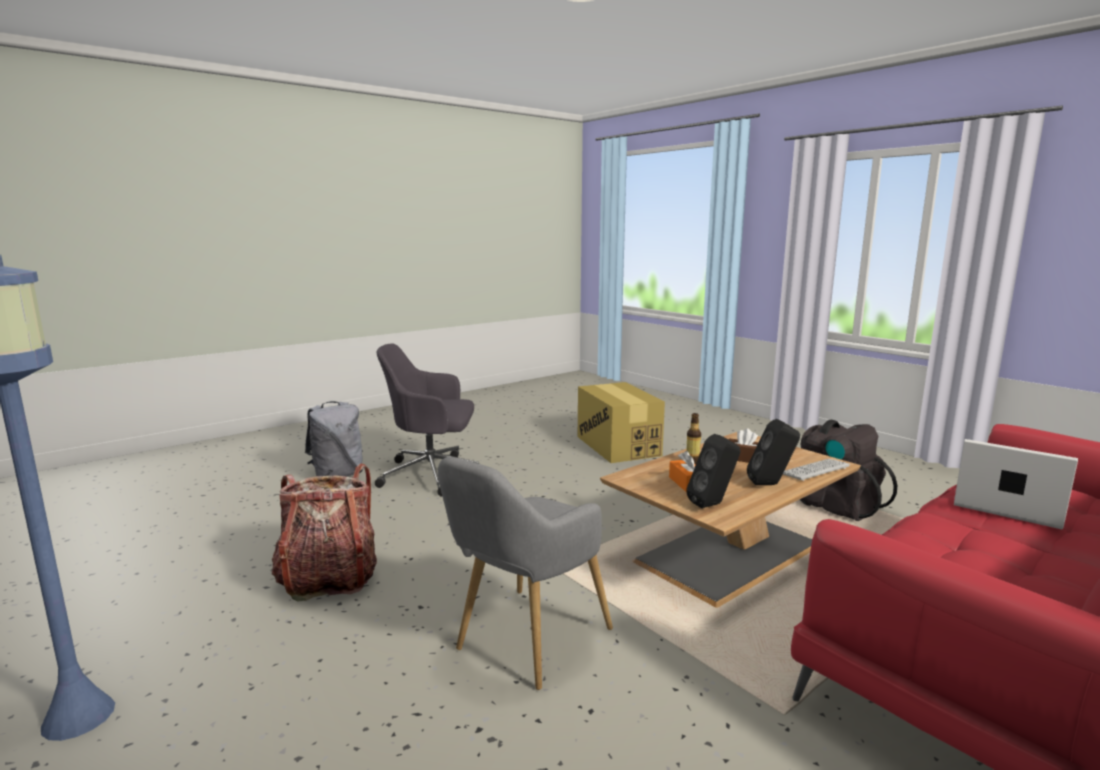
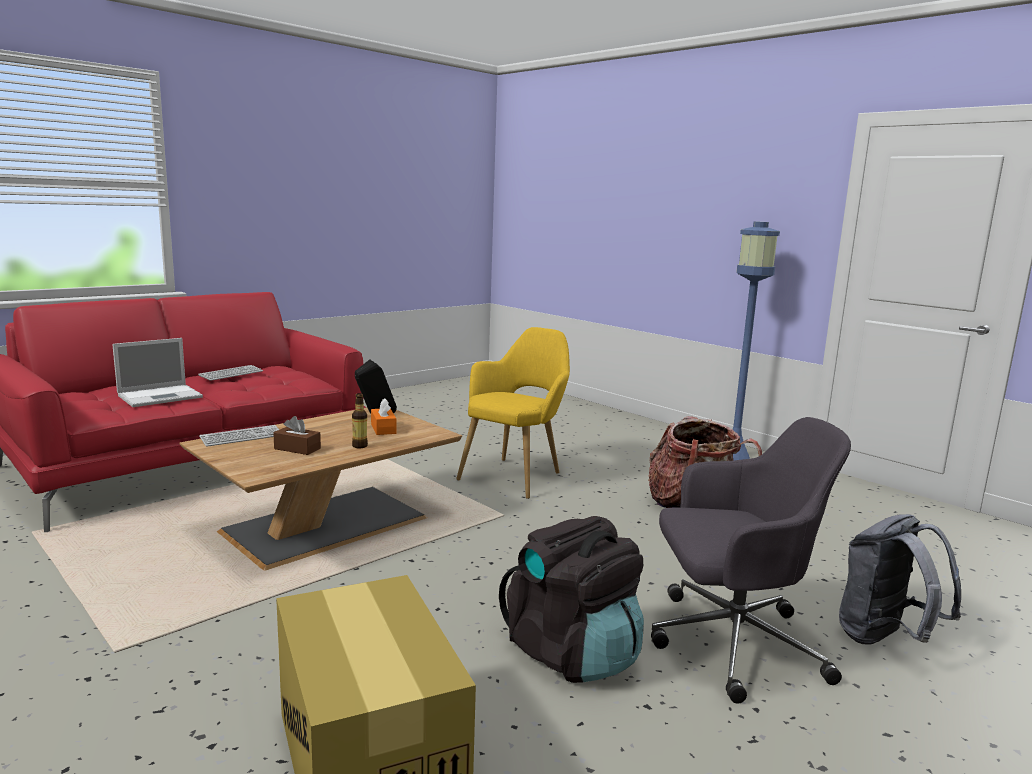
camera: 175 degrees right, 0 degrees up
(524, 642) = (516, 475): grey armchair -> yellow armchair
(771, 484) = (306, 427): black speaker -> none
(834, 505) = (109, 583): black backpack -> black backpack (572, 653)
(1005, 505) = (161, 396): laptop -> laptop turned 75 degrees counterclockwise
(1044, 569) = (231, 374): none -> keyboard

